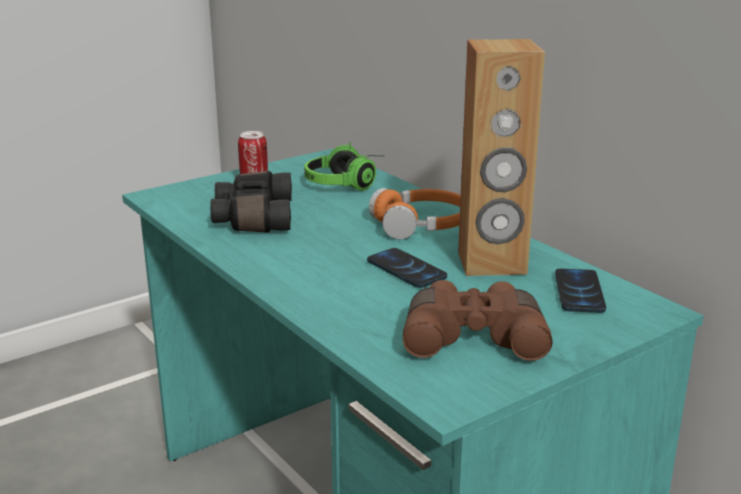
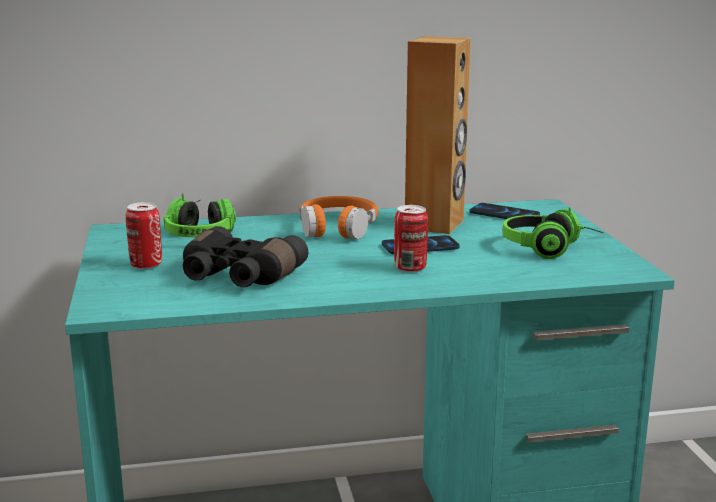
camera: 65 degrees left, 5 degrees down
(336, 276) = (410, 268): none -> can
(473, 337) = (550, 249): brown binoculars -> headphones

